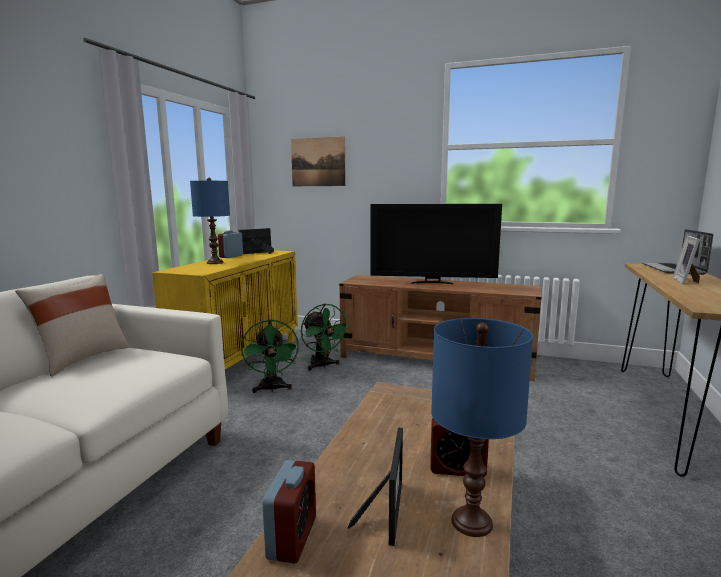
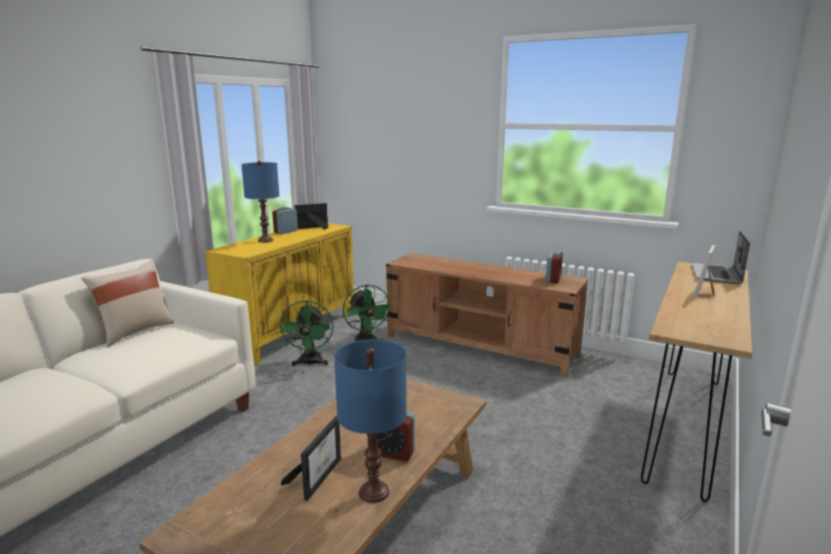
camera: 10 degrees right, 5 degrees up
(292, 537) = (241, 486): alarm clock -> alarm clock (553, 279)
(318, 162) = (378, 134): picture -> none
(432, 283) = (478, 268): television -> none

